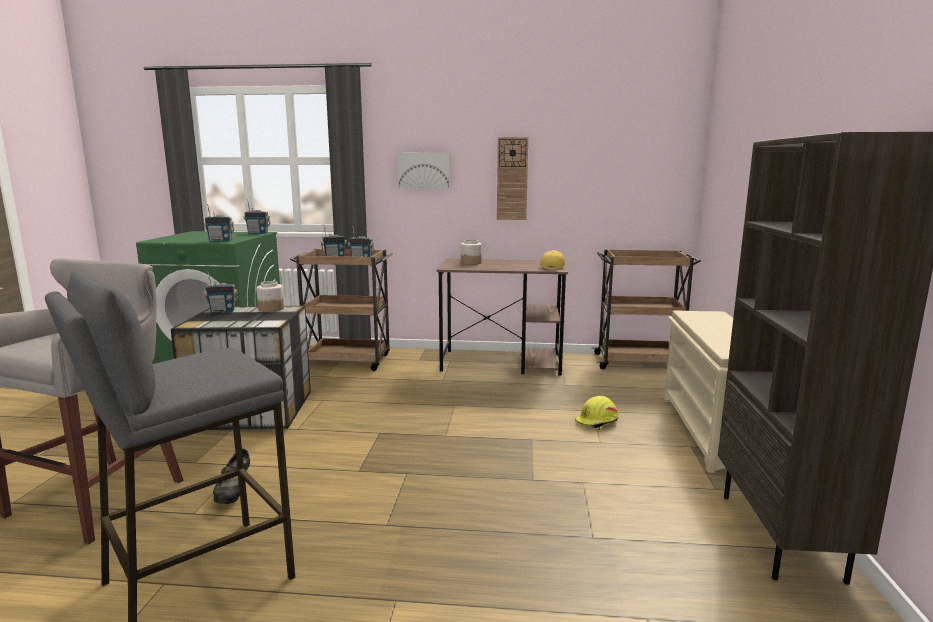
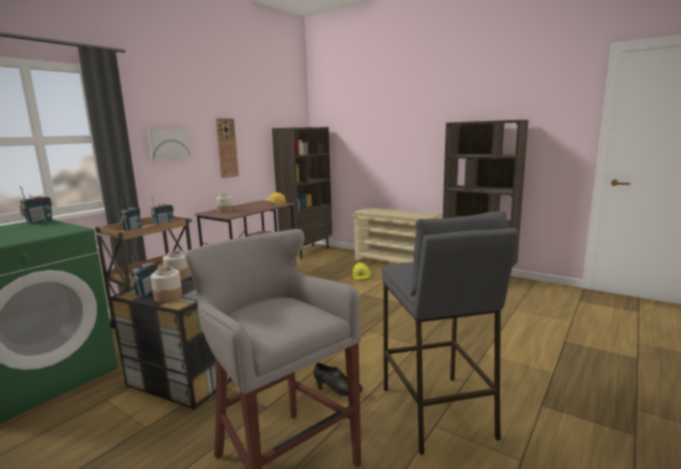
camera: 60 degrees left, 0 degrees up
(209, 318) = (168, 297): none -> jar
(220, 241) = (63, 231): radio -> none
(638, 362) = (307, 251): brown cart -> brown bookcase

